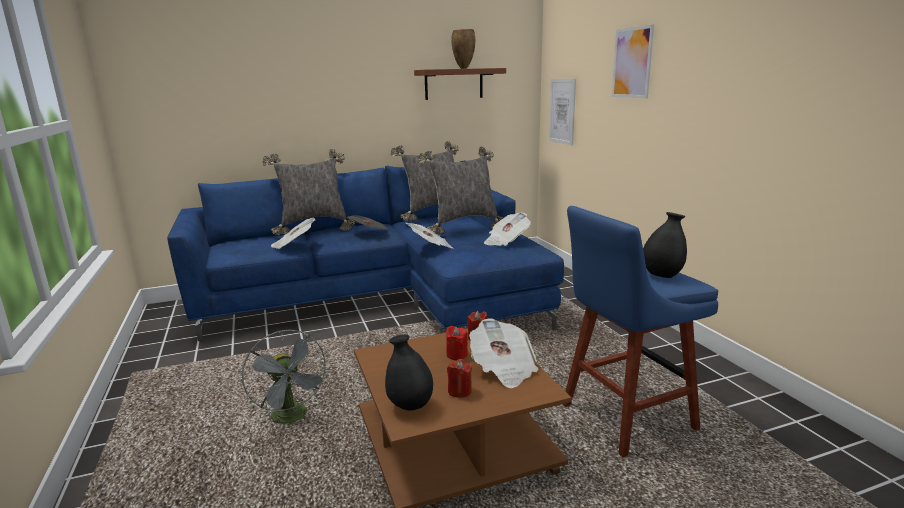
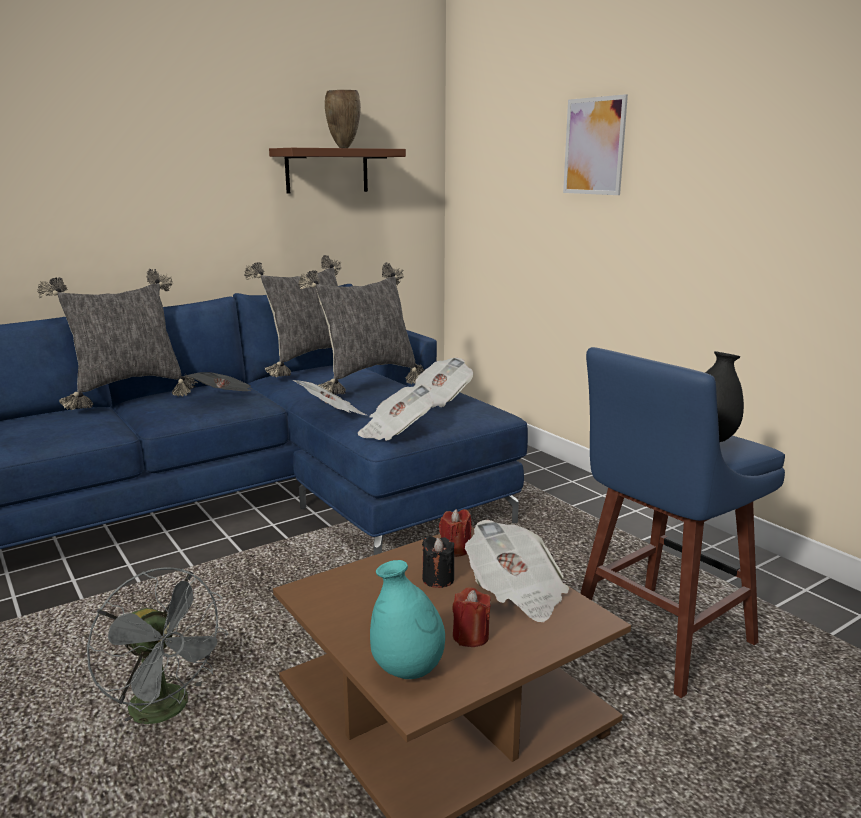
camera: 15 degrees left, 0 degrees up
(293, 245) = (105, 425): newspaper -> newspaper (395, 432)
(410, 405) = (407, 670): black vase -> turquoise vase
(457, 355) = (438, 579): red candle -> black candle
(562, 111) = (482, 212): picture -> none

